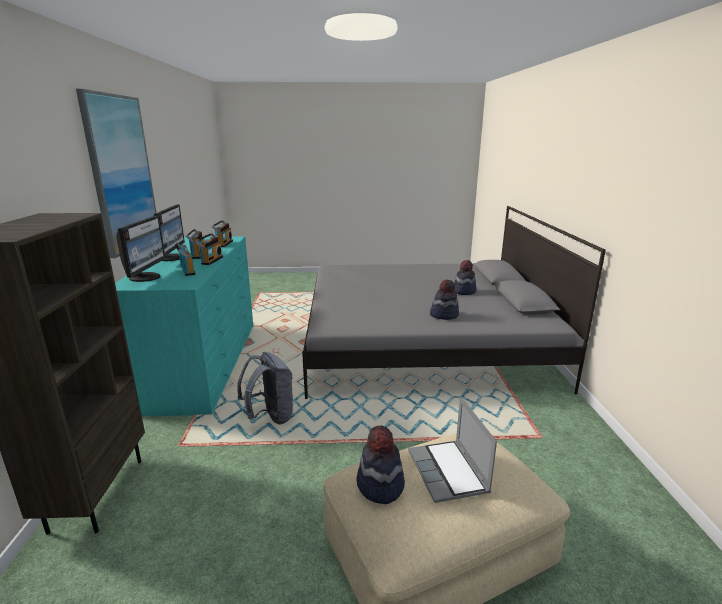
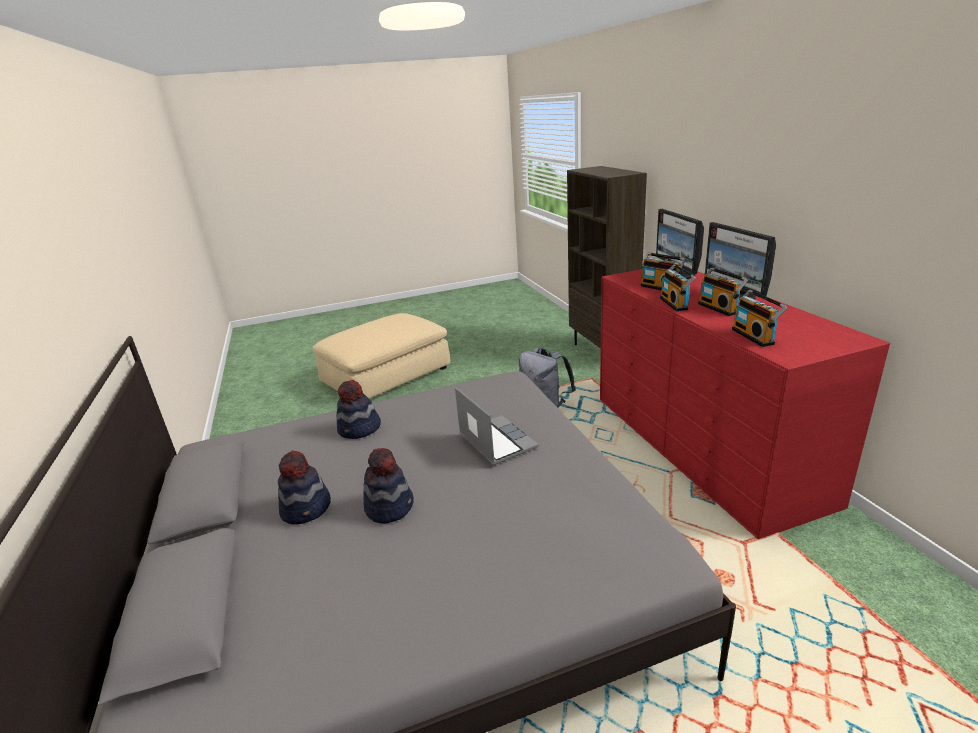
camera: 165 degrees right, 5 degrees up
(122, 173) = (761, 168): picture -> none
(203, 363) = (702, 445): turquoise dresser -> red dresser
(380, 485) = (412, 320): hat -> hat (390, 506)
(449, 472) = (375, 330): laptop -> laptop (496, 441)

